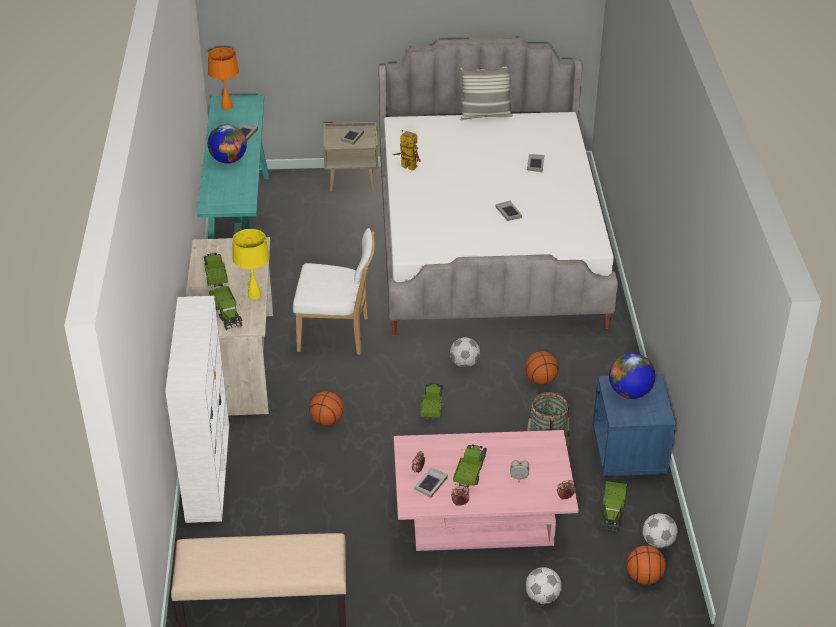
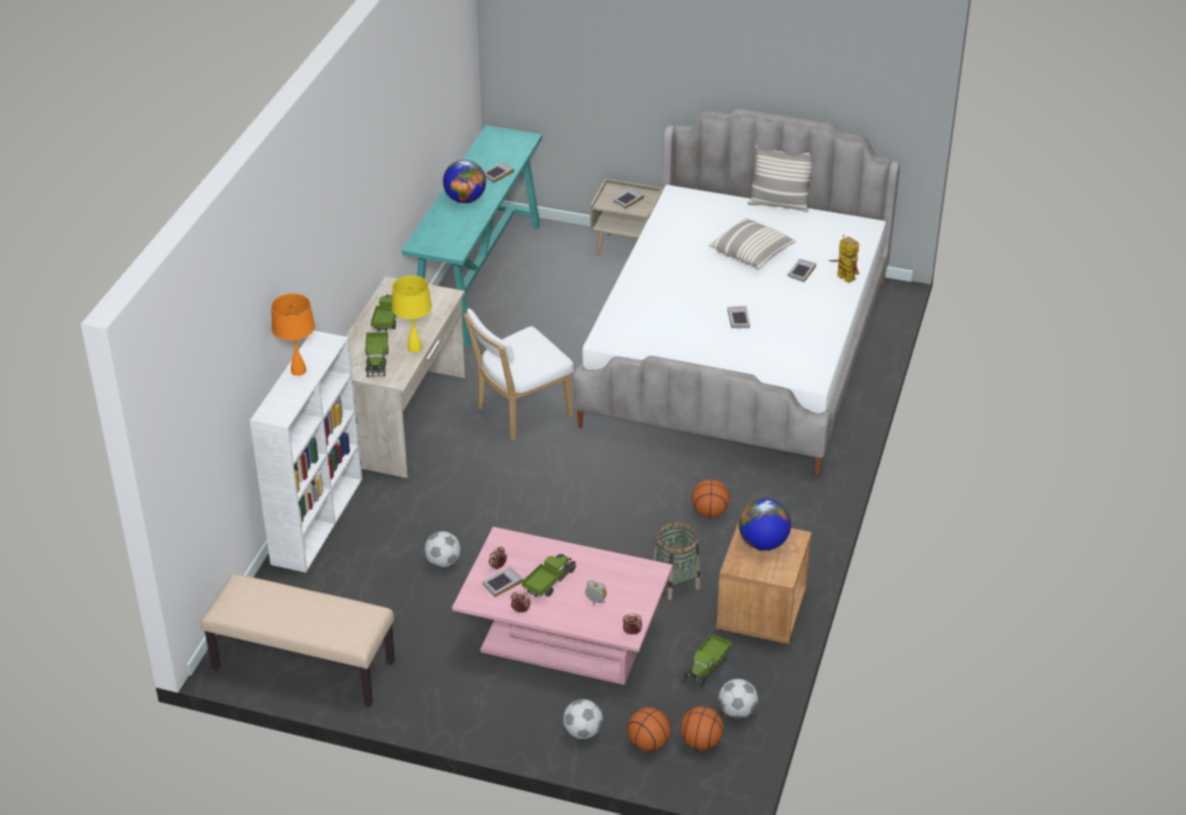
camera: 20 degrees right, 0 degrees up
(227, 106) = (495, 140): orange table lamp -> orange table lamp (299, 371)
(326, 420) = (461, 499): basketball -> basketball (648, 743)
(337, 335) = (520, 413): white chair -> white chair turned 120 degrees clockwise
(405, 166) = (656, 244): toy robot -> toy robot (842, 276)
(432, 407) = (577, 512): toy truck -> none
(464, 363) = (637, 475): football -> football (443, 562)
(487, 157) = (752, 253): none -> pillow
(629, 453) = (761, 612): blue nightstand -> brown nightstand

